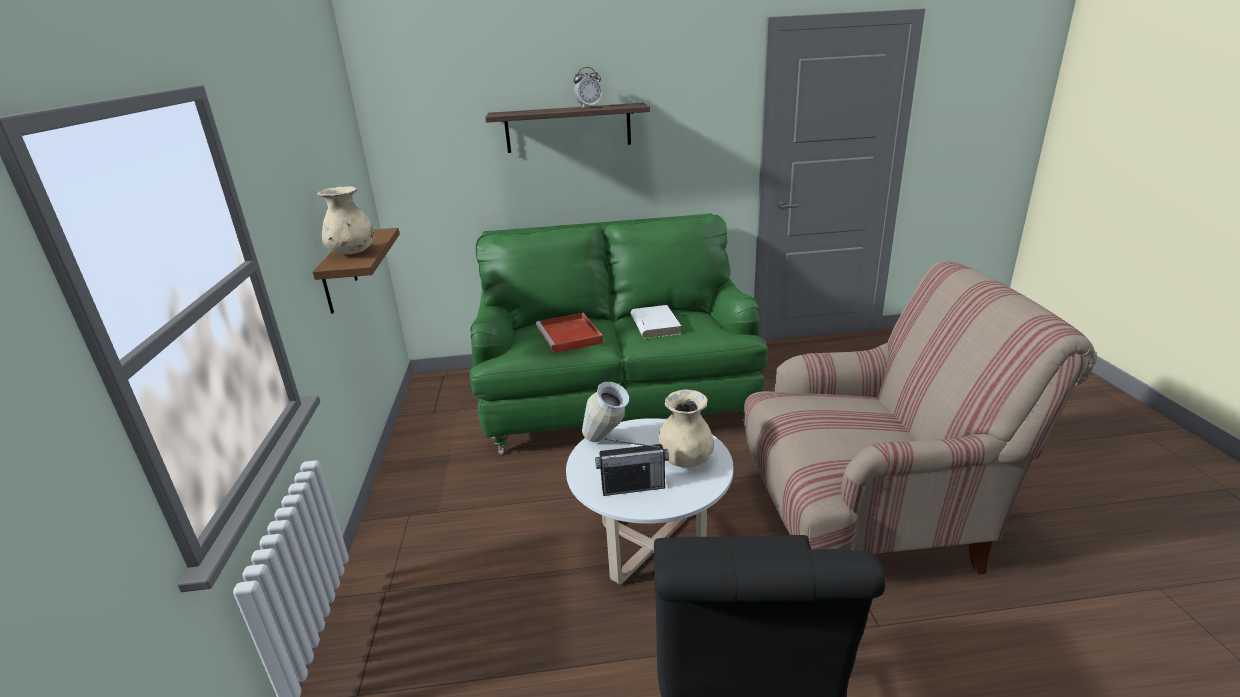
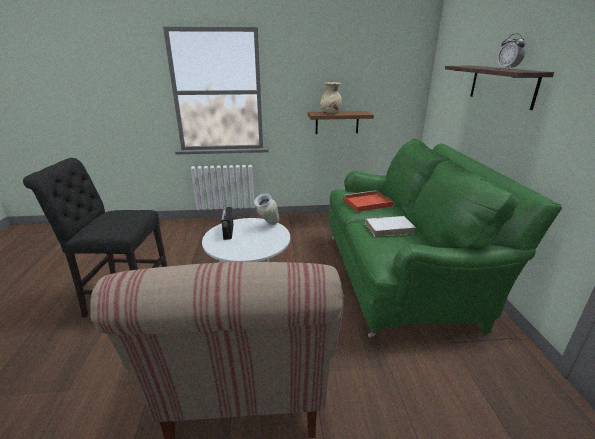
camera: 90 degrees right, 0 degrees up
(686, 460) = (244, 246): beige vase -> none

